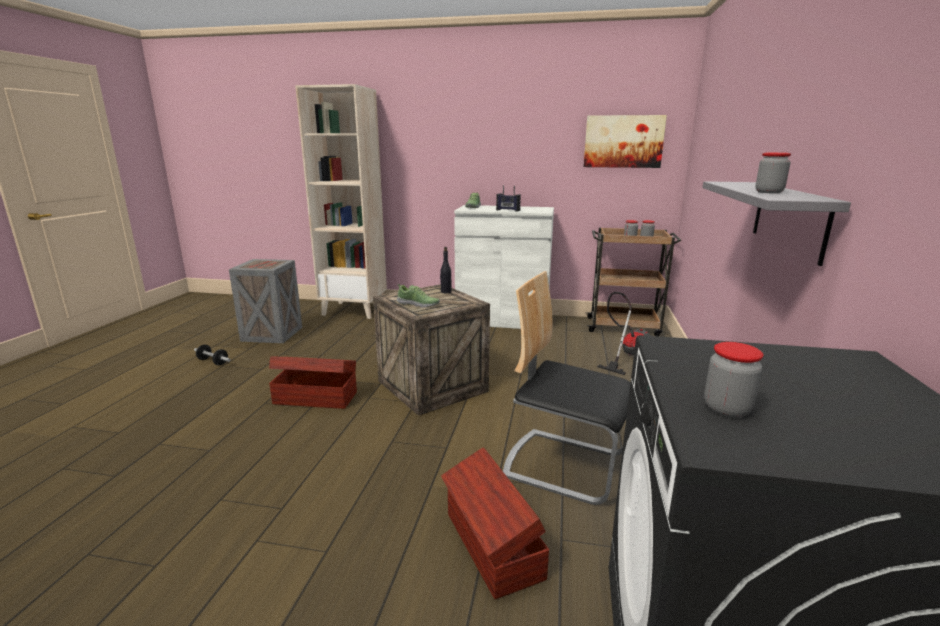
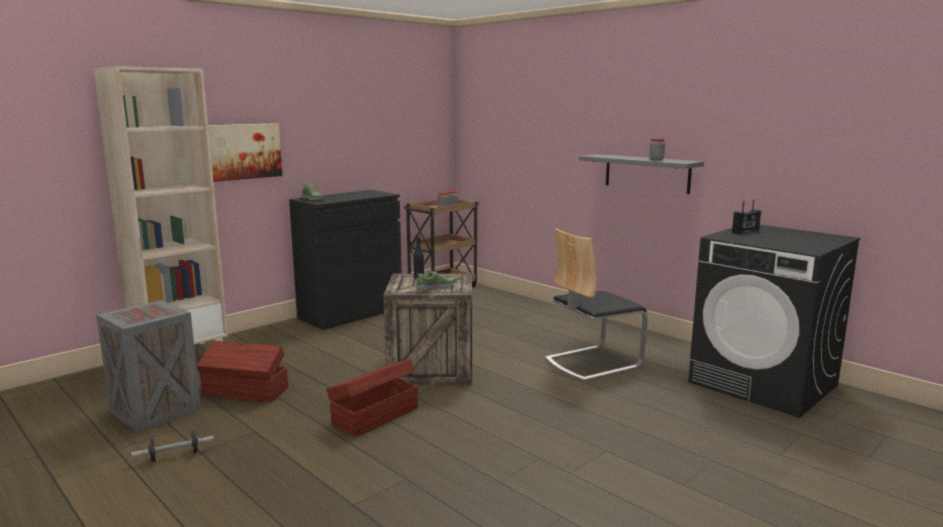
camera: 55 degrees left, 5 degrees down
(492, 546) = (646, 402): brown storage box -> brown storage box (245, 392)
(502, 320) = (351, 313): white cabinet -> black cabinet
(508, 210) = (358, 197): radio -> radio (745, 231)
(623, 141) = (414, 125): picture -> picture (240, 151)
(627, 354) = (486, 303): vacuum cleaner -> none
(727, 409) = (785, 244): jar -> none

